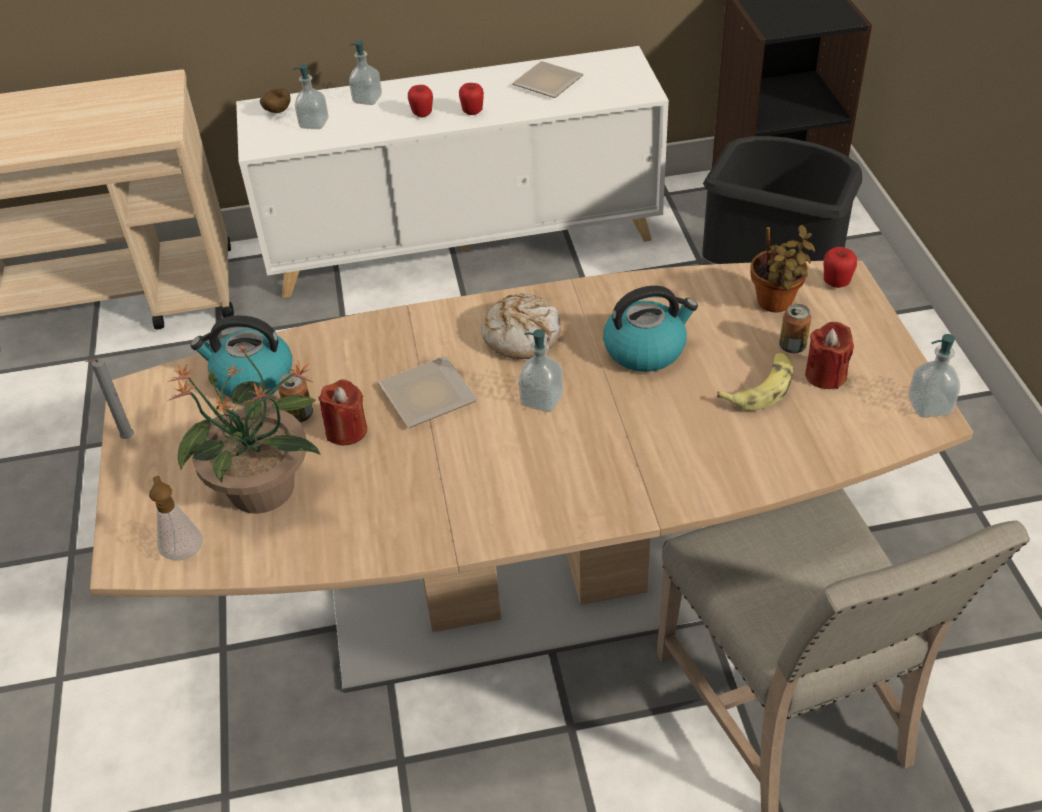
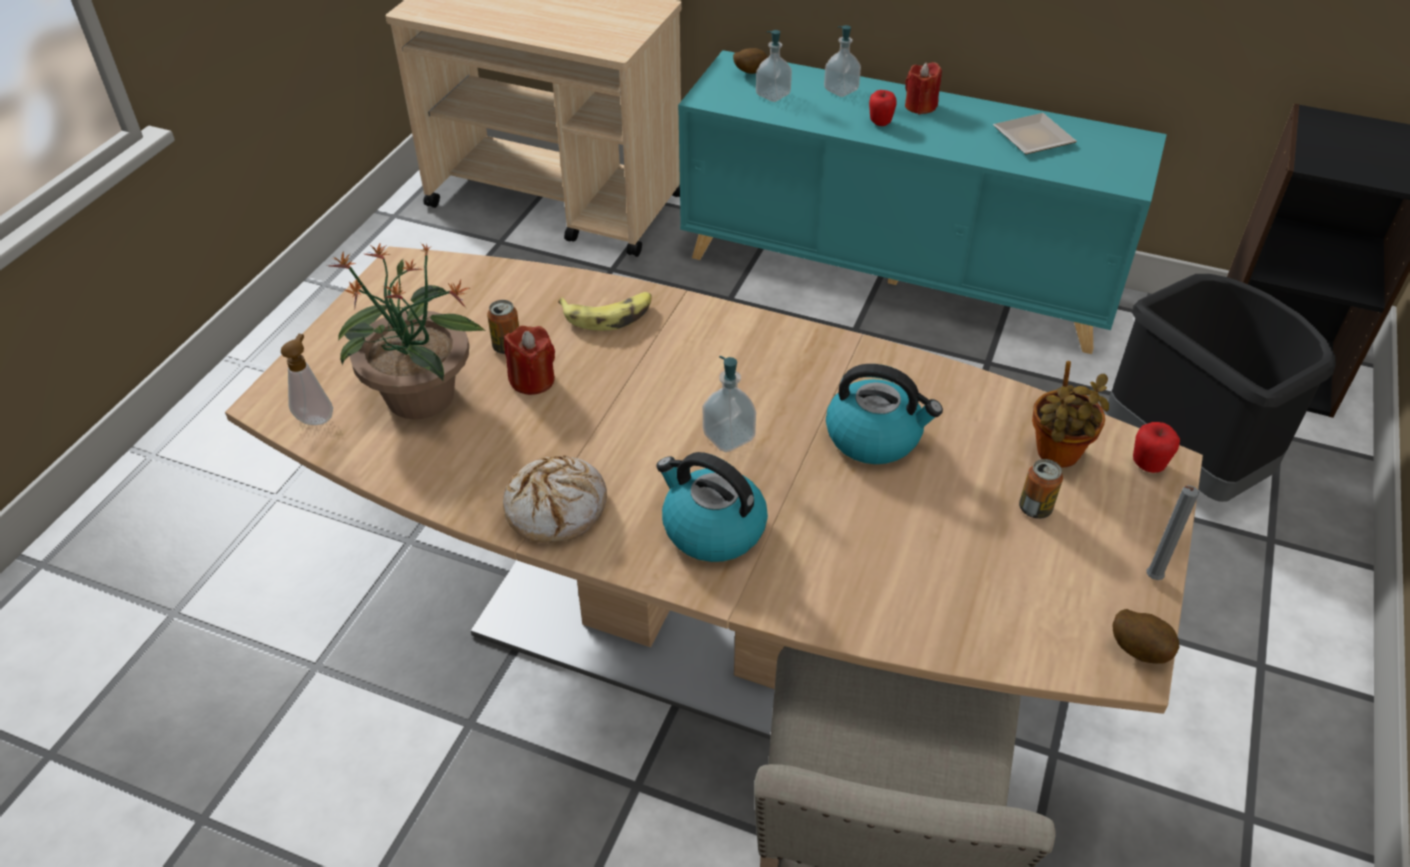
camera: 30 degrees right, 0 degrees up
(126, 439) = (358, 302): grey candle -> grey candle (1151, 579)
(252, 378) = (498, 296): kettle -> kettle (712, 529)
(424, 395) = (627, 380): plate -> none
(464, 241) = (897, 275): white cabinet -> turquoise cabinet
(472, 112) = (931, 139): apple -> none
(522, 335) = (766, 366): bread -> bread (556, 508)
(760, 388) = (960, 534): banana -> banana (608, 315)
(825, 375) = (1045, 556): red candle -> red candle (920, 106)
(929, 406) = (1138, 650): soap dispenser -> potato

